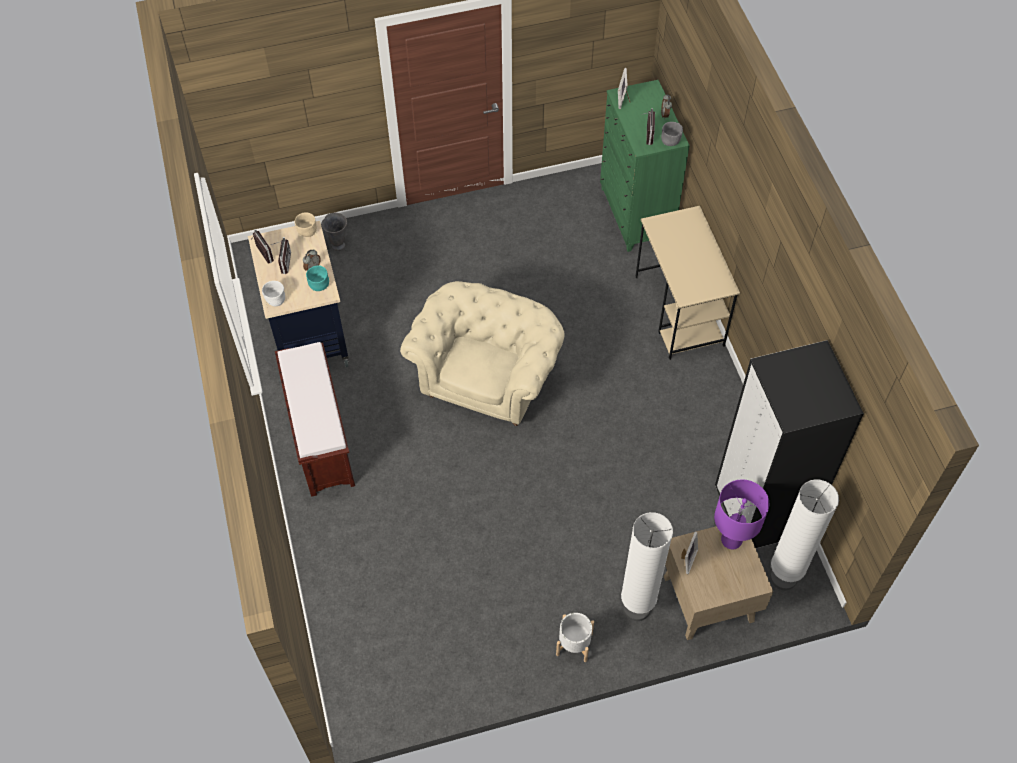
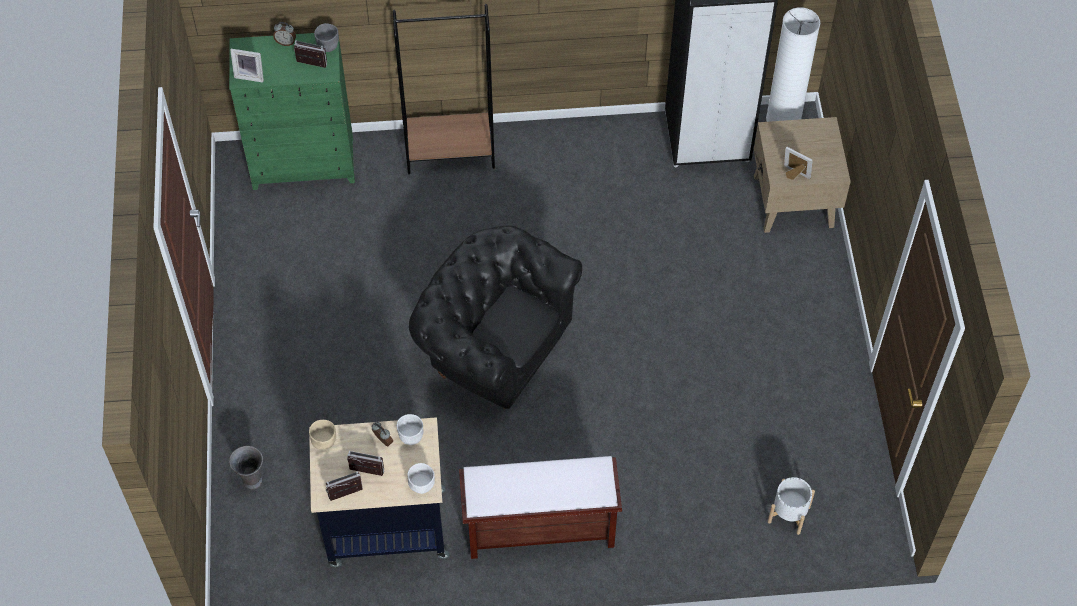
camera: 80 degrees left, 0 degrees up
(319, 285) = (410, 436): turquoise bowl -> white bowl
(488, 378) = (493, 347): beige armchair -> black armchair
(574, 644) = (826, 321): white planter -> white planter (788, 514)
(636, 608) = (795, 261): white floor lamp -> none
(679, 311) = (450, 152): beige desk -> clothes rack
(731, 540) = (779, 136): purple table lamp -> none

